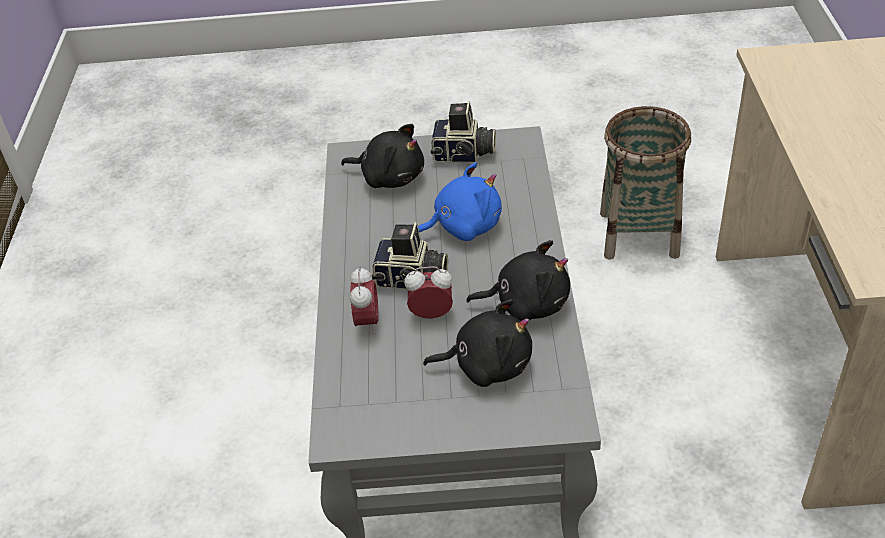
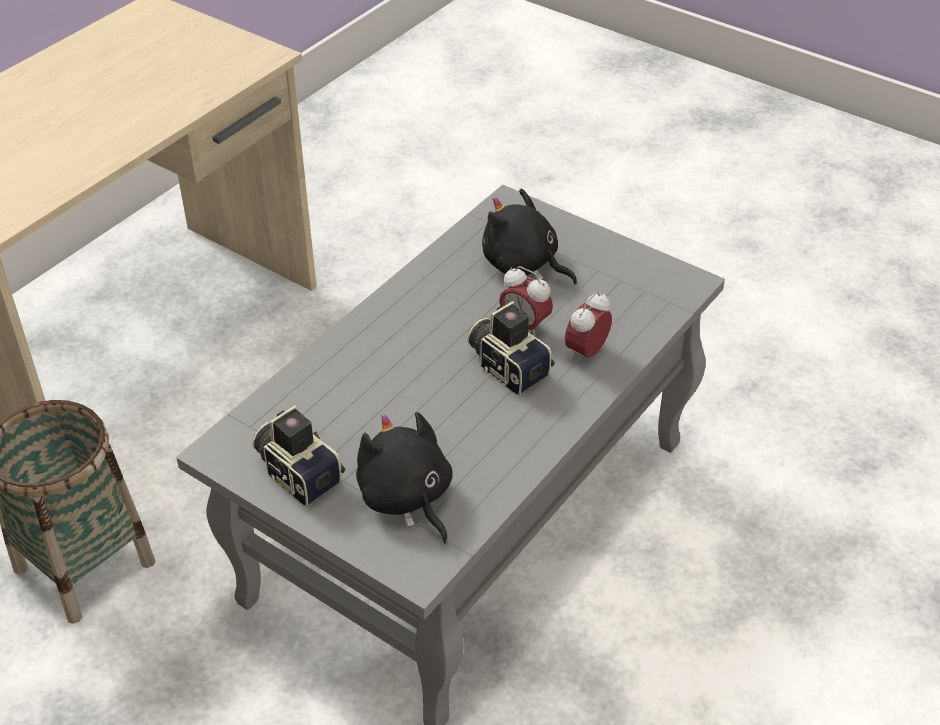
camera: 145 degrees left, 0 degrees up
(463, 226) = (403, 388): blue plush toy -> none
(527, 303) = (437, 289): black plush toy -> none

